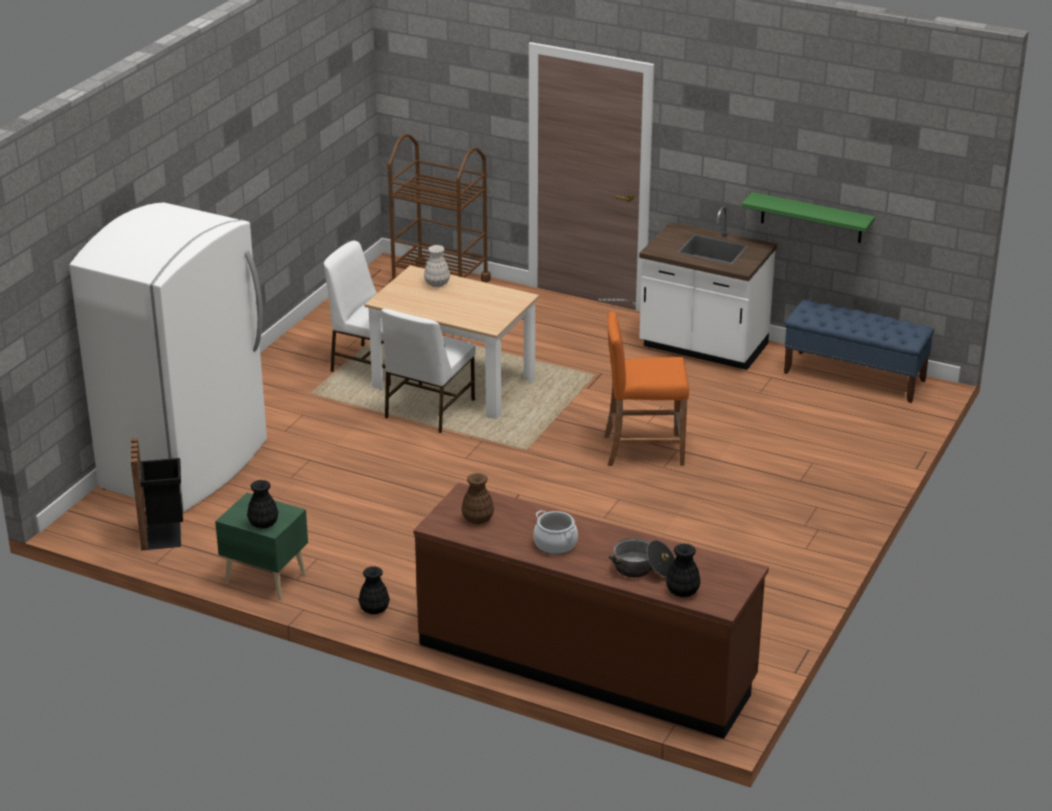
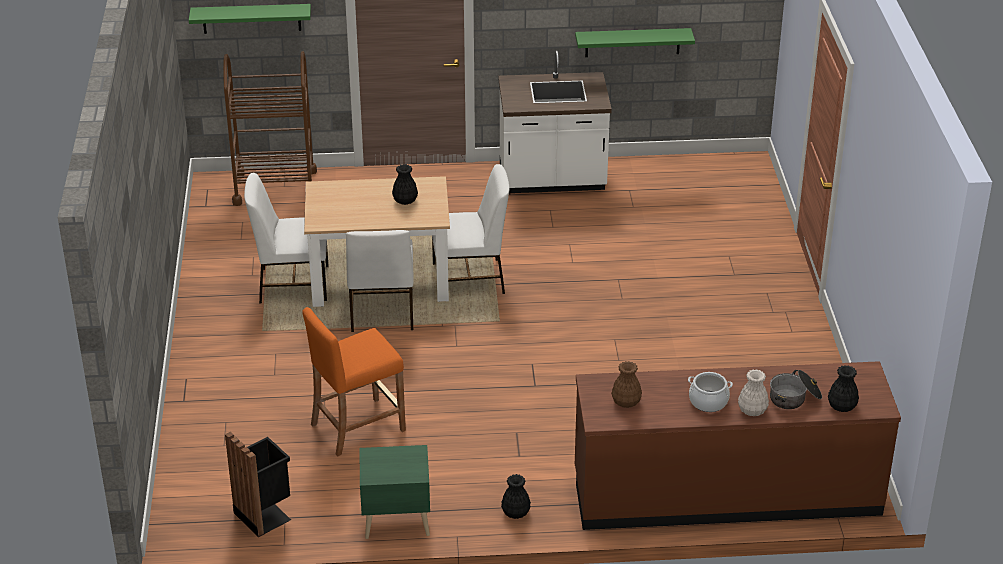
camera: 30 degrees left, 5 degrees up
(187, 465) = (218, 439): white fridge -> none
(263, 523) = (405, 471): black vase -> black vase (405, 200)
(436, 283) = (348, 192): white vase -> white vase (751, 410)
(443, 105) = (251, 18): none -> green shelf
(536, 407) = (470, 279): none -> white chair
(643, 450) = (592, 288): orange stool -> orange stool (357, 427)
(855, 377) = (691, 169): blue bench -> none

